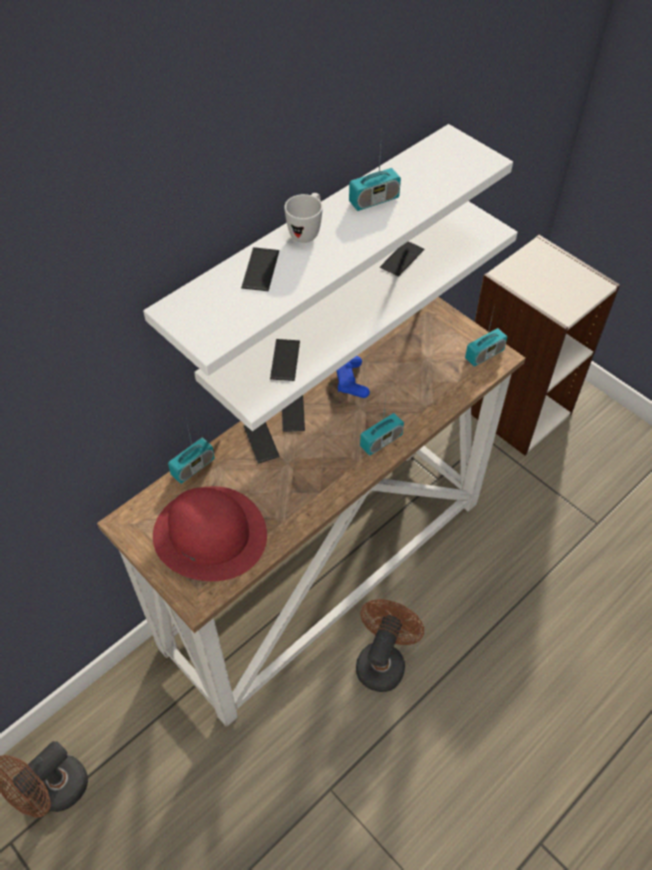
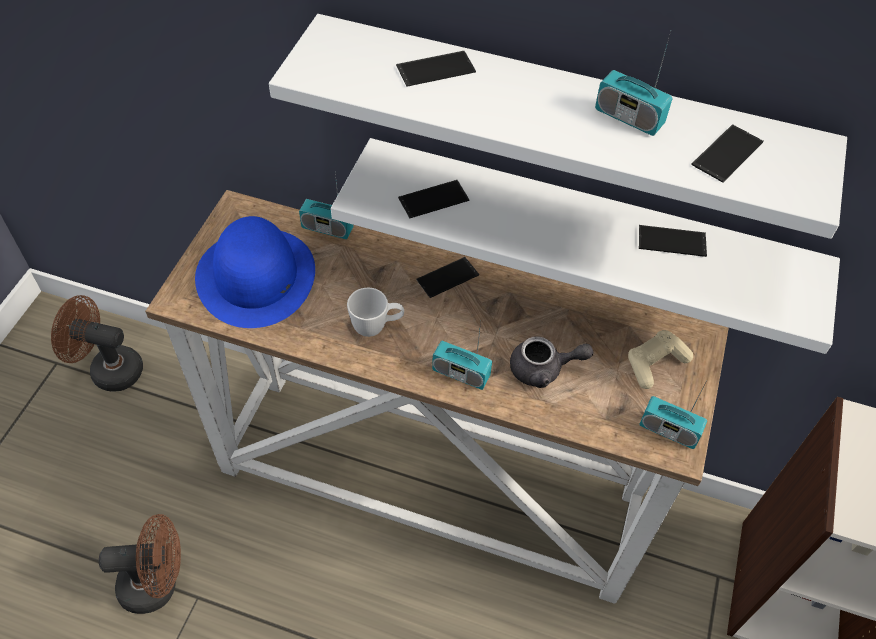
camera: 60 degrees right, 0 degrees up
(210, 534) = (256, 276): red hat -> blue hat
(261, 441) = (392, 267): phone -> phone (727, 153)
(307, 231) = (525, 82): white mug -> white mug (376, 327)
(350, 381) = (526, 310): blue game controller -> none
(382, 660) = (359, 586): brown fan -> brown fan (158, 584)
(404, 394) = (543, 369): none -> grey teapot
(432, 336) = (655, 363): none -> beige game controller

